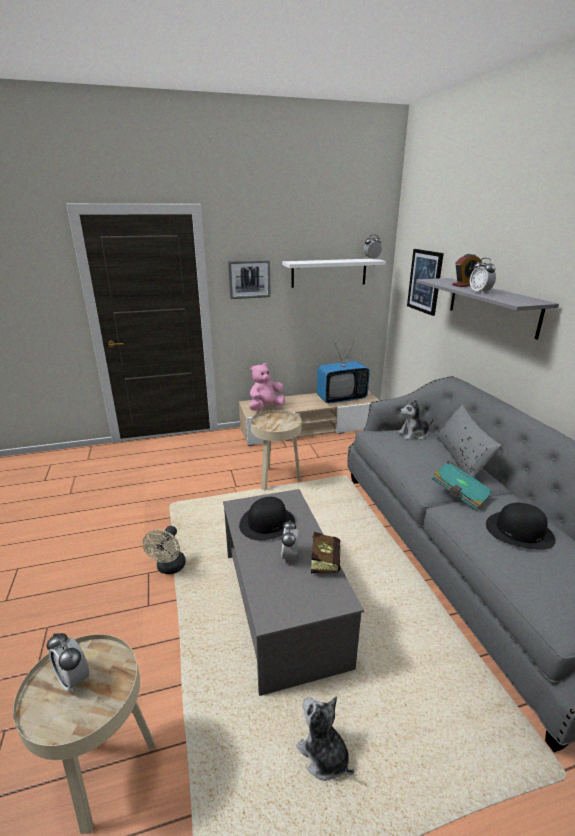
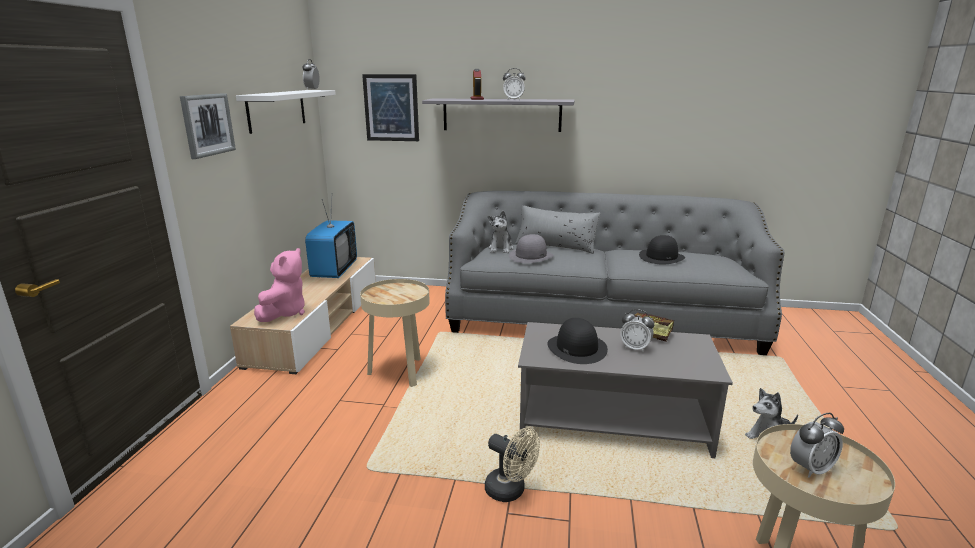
camera: 65 degrees left, 5 degrees down
(265, 408) = (284, 313): pink plush toy -> pink plush toy turned 150 degrees counterclockwise
(410, 451) = (531, 256): none -> grey hat
(459, 494) = (607, 260): turquoise book -> none

